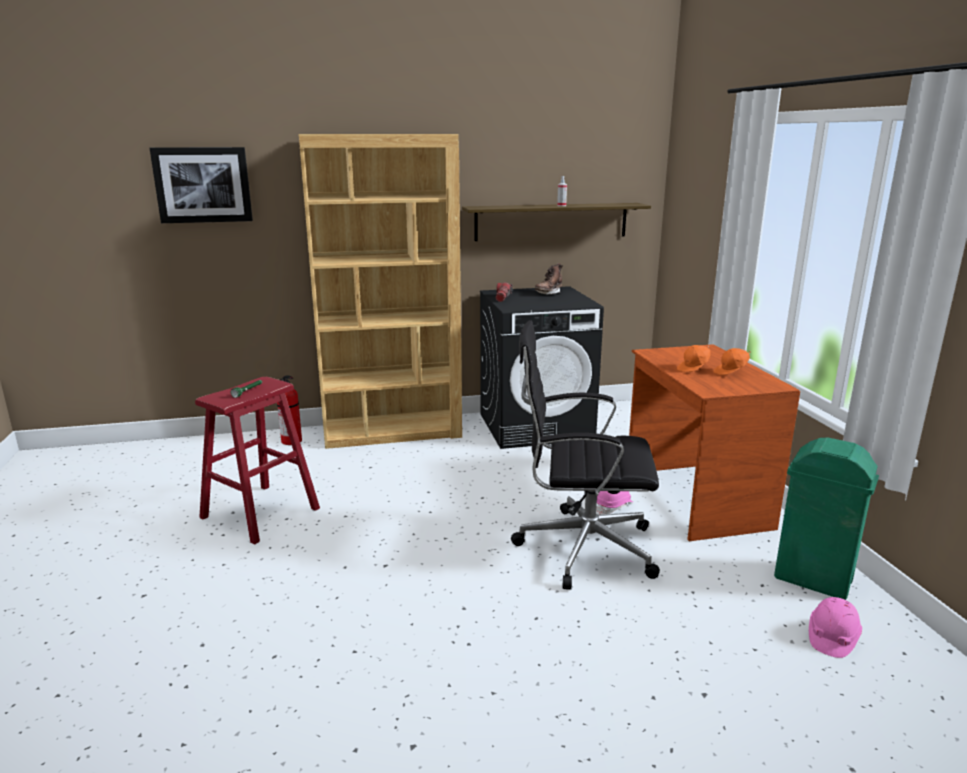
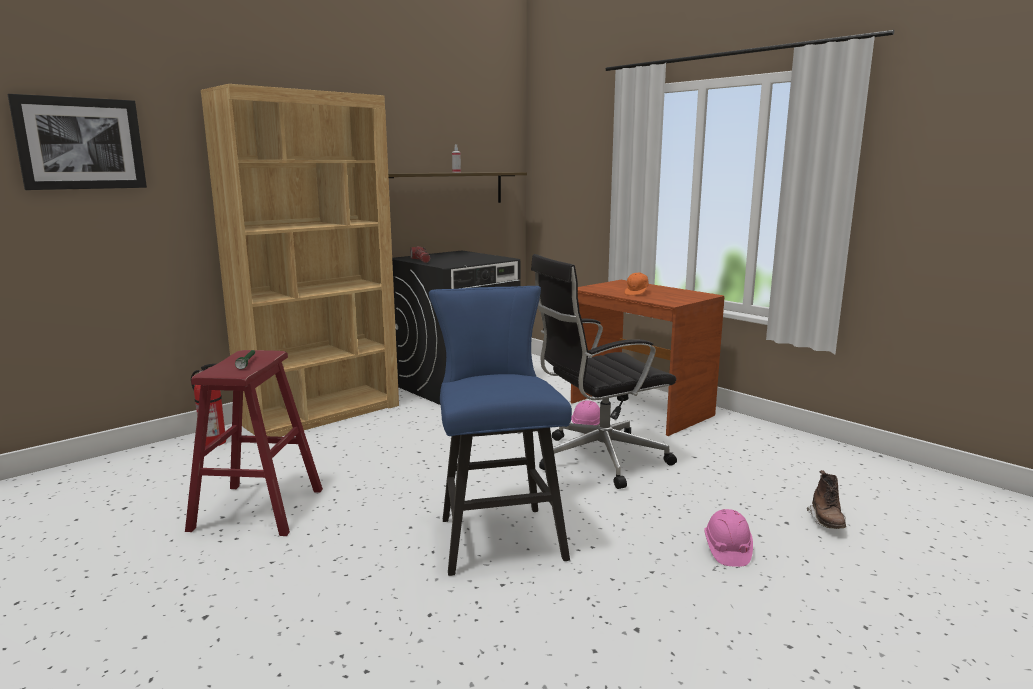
camera: 30 degrees left, 5 degrees down
(403, 599) = (497, 534): none -> blue stool
(548, 293) = (454, 255): brown boot -> brown boot (827, 522)
(731, 372) = (665, 292): orange cap -> none
(813, 580) = (769, 439): green trash can -> none
(832, 637) = (816, 467): pink hard hat -> pink hard hat (727, 550)

